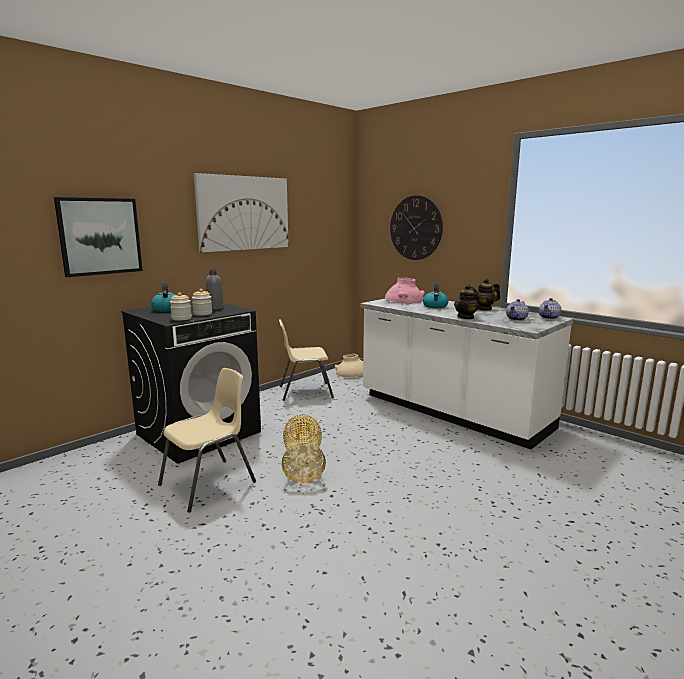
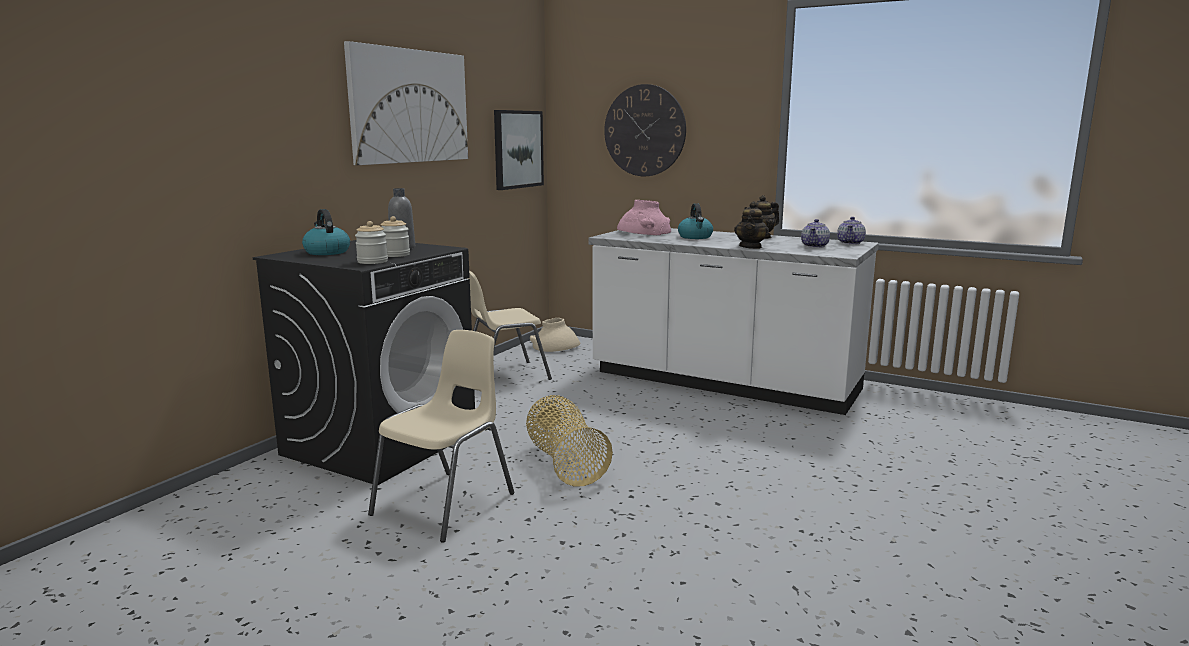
camera: 15 degrees left, 0 degrees up
(100, 236) = (217, 137): picture -> picture (517, 149)

